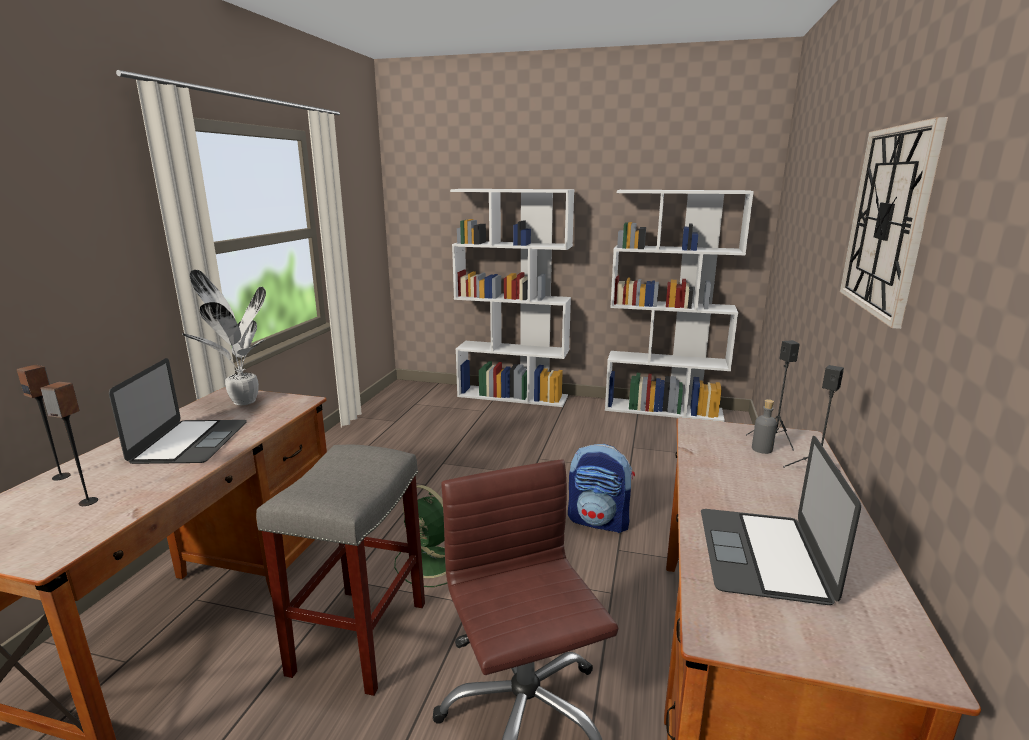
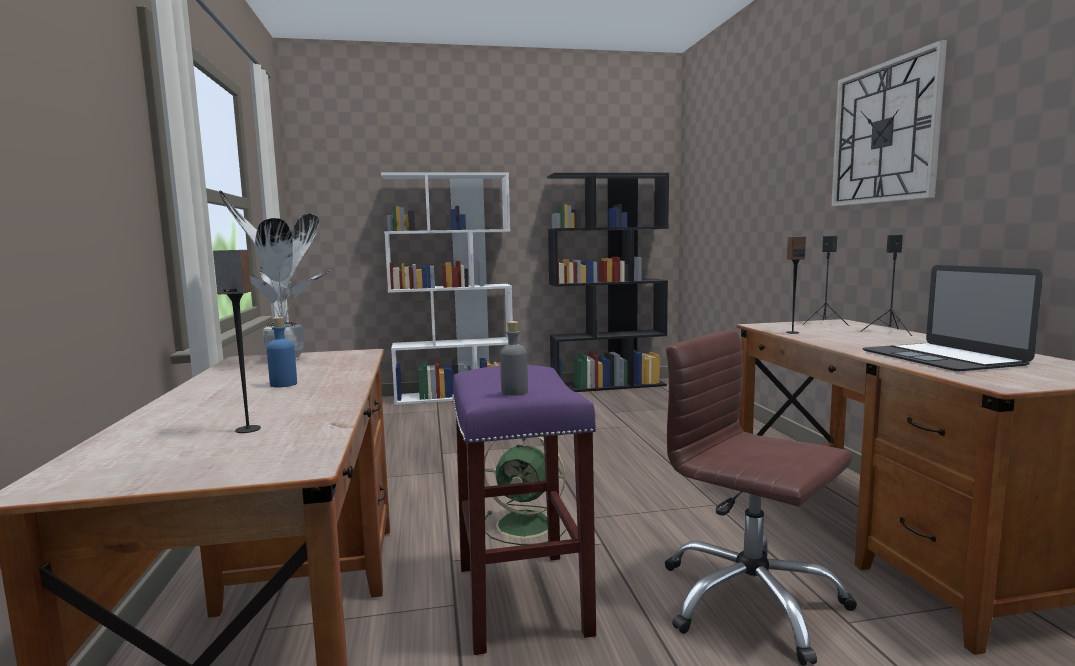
camera: 25 degrees left, 10 degrees down
(61, 476) = (150, 424): speaker -> speaker (792, 332)
(190, 441) = (283, 384): laptop -> blue bottle
(360, 639) = (523, 600): grey stool -> purple stool
(599, 521) = (646, 463): backpack -> none
(664, 410) = (608, 385): white bookcase -> black bookcase
(762, 449) = (828, 327): grey bottle -> grey bottle (514, 392)

